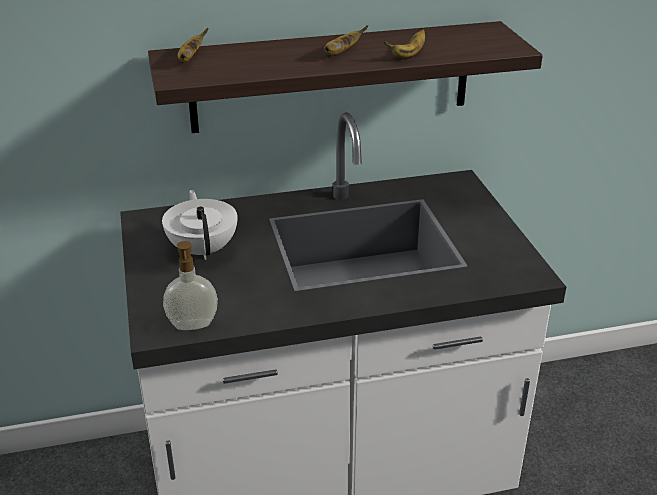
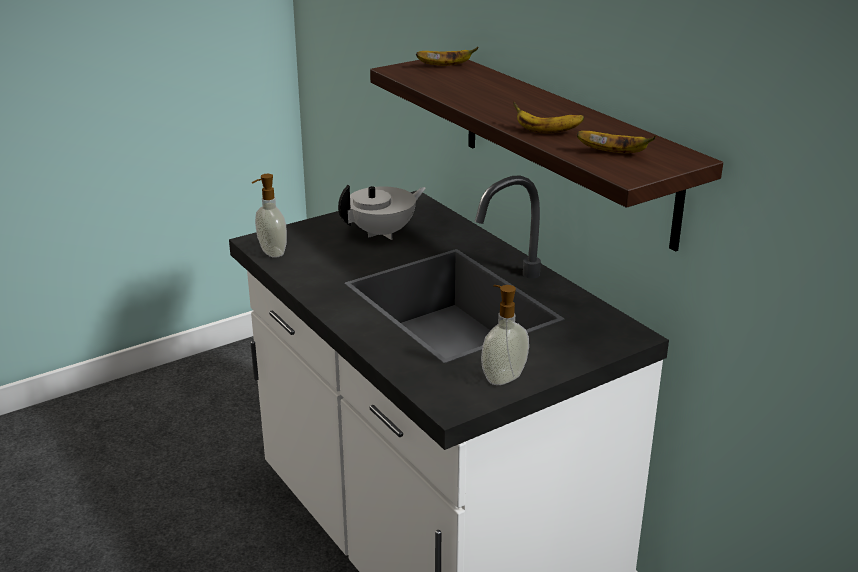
camera: 70 degrees right, 5 degrees down
(341, 53) = (519, 108): banana -> banana (614, 153)
(500, 245) = (503, 377): none -> soap dispenser

